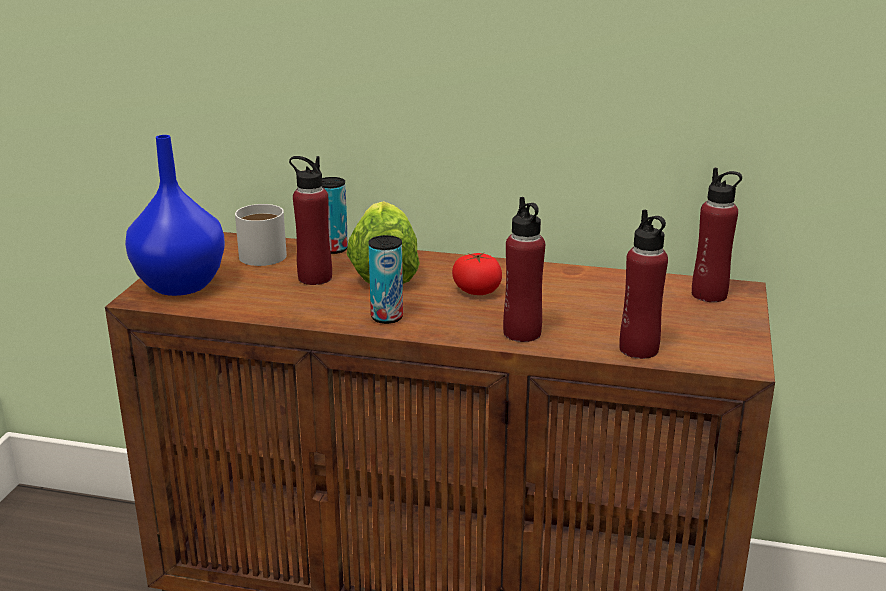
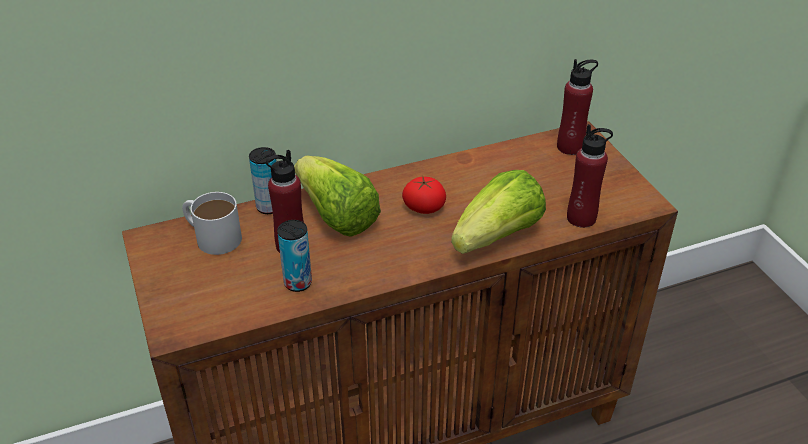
camera: 35 degrees left, 15 degrees up
(181, 286) = (191, 304): blue vase -> none
(387, 317) = (392, 263): can -> can (298, 283)
(522, 333) = (498, 236): red bottle -> lettuce

